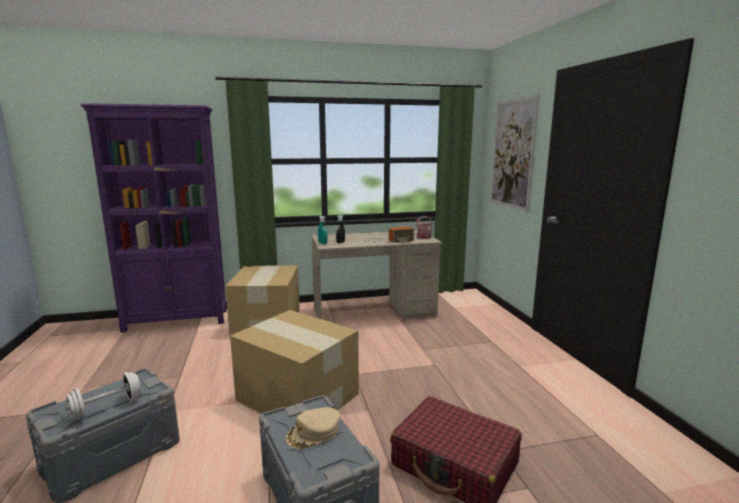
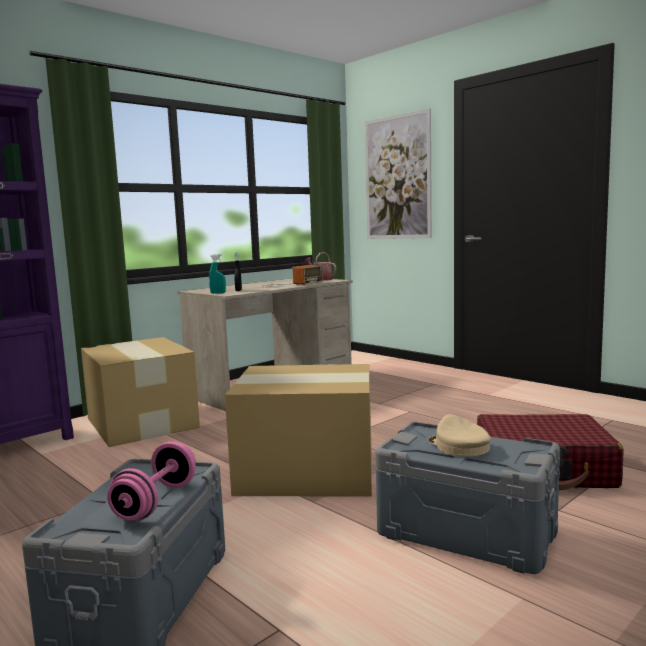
camera: 30 degrees left, 5 degrees down
(107, 408) = (156, 502): white dumbbell -> pink dumbbell
(314, 433) = (458, 446): beige cap -> beige cap turned 135 degrees clockwise

